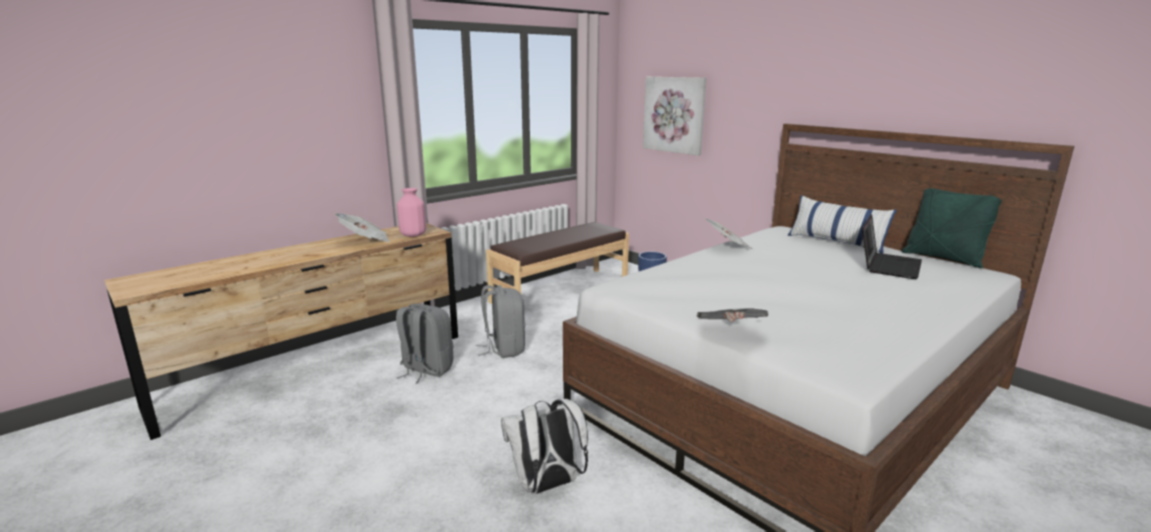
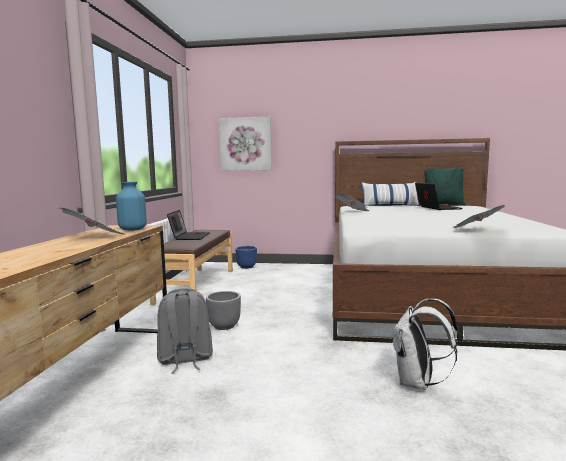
camera: 40 degrees left, 10 degrees down
(413, 235) = (133, 229): pink vase -> blue vase
(504, 349) = (223, 326): grey backpack -> grey planter
(559, 233) = (189, 236): none -> laptop

